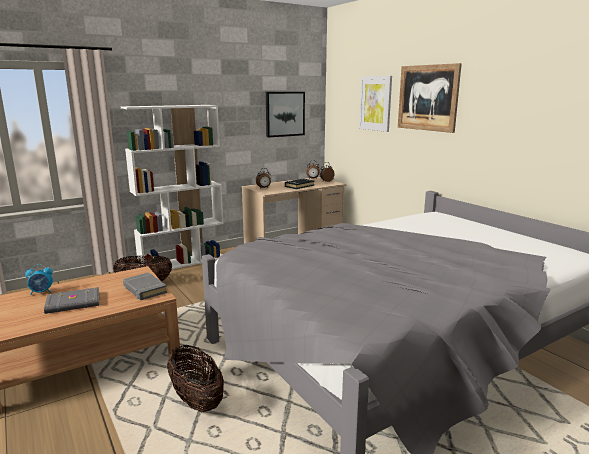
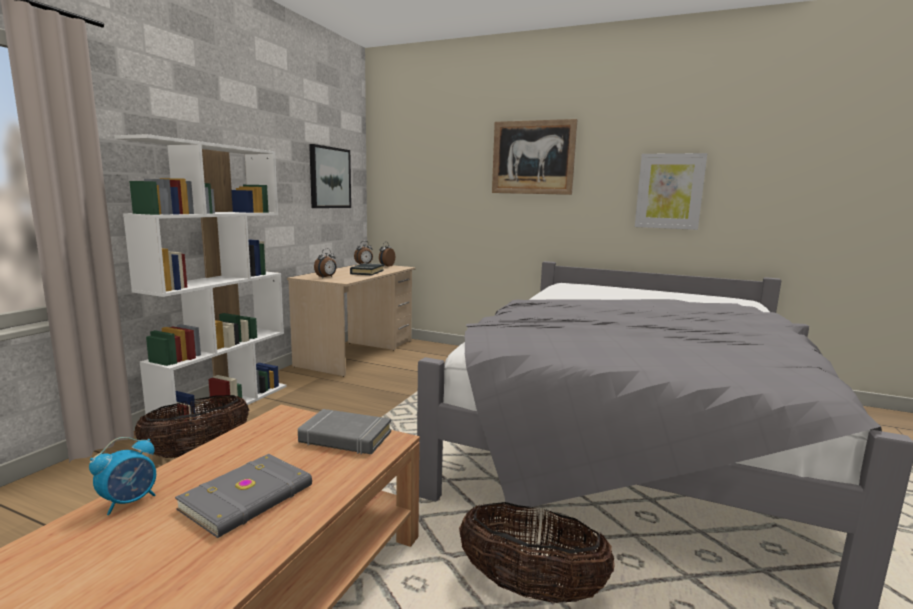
camera: 35 degrees left, 5 degrees down
(375, 103) = (454, 166): picture -> picture (669, 191)

